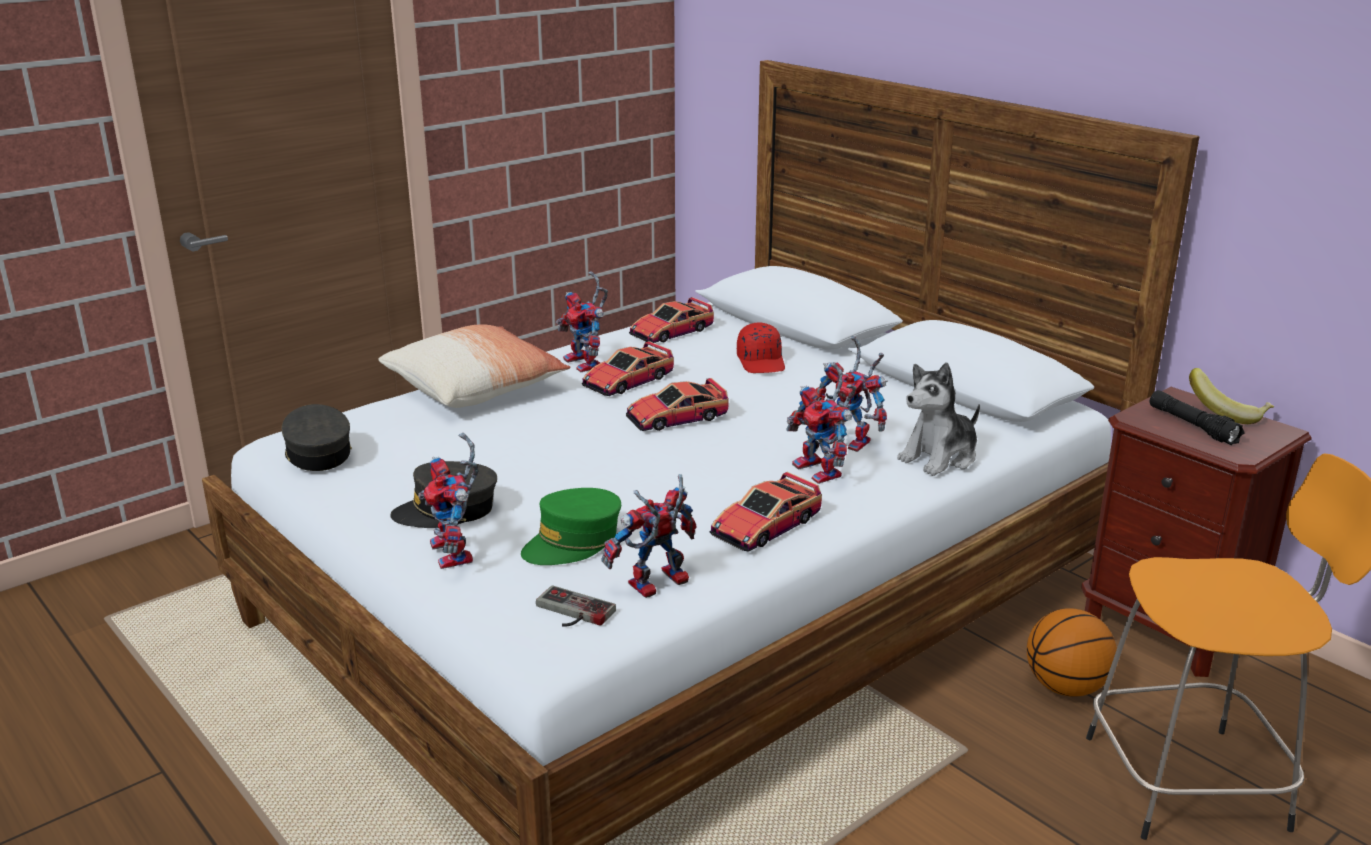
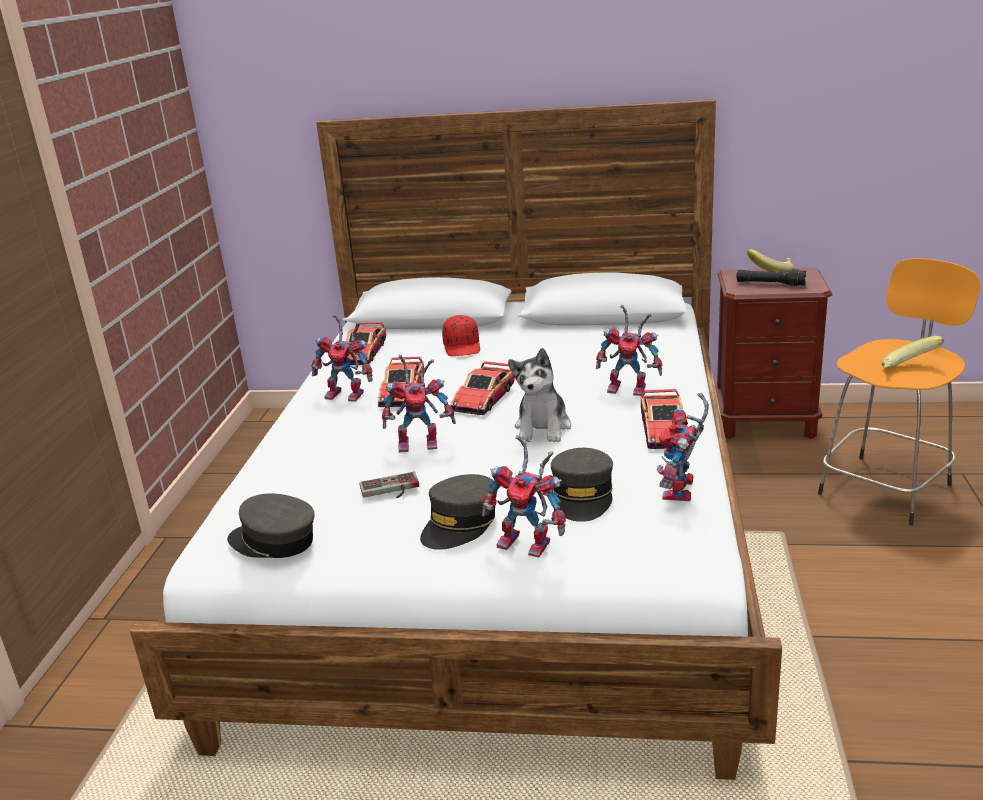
camera: 40 degrees left, 0 degrees up
(476, 388) = (299, 444): pillow -> none
(571, 613) = (670, 533): game controller -> game controller (390, 490)
(573, 542) = (582, 496): green cap -> grey cap
(762, 362) = (462, 347): red cap -> red cap turned 45 degrees clockwise
(851, 441) = (608, 366): toy robot -> toy robot (422, 443)
(940, 457) = (670, 354): plush toy -> plush toy (543, 428)
(1066, 687) = (772, 475): basketball -> none
(1220, 612) = (908, 369): none -> banana

